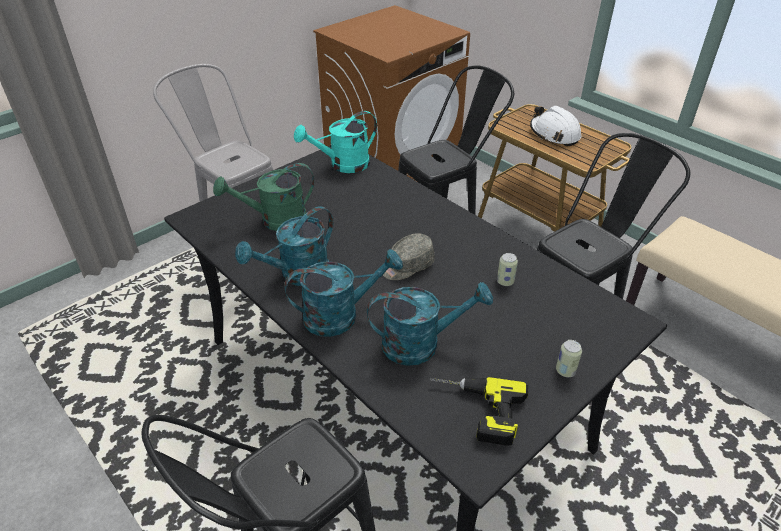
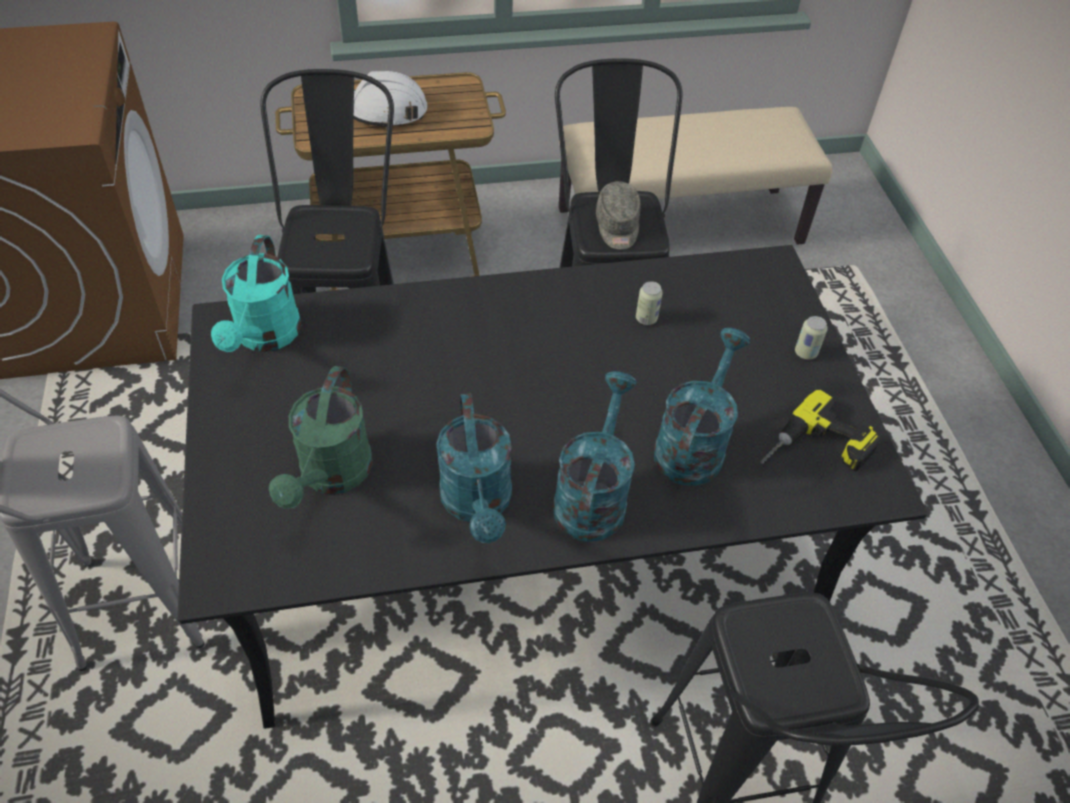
camera: 60 degrees left, 10 degrees up
(407, 266) = (551, 386): grey cap -> grey cap (617, 226)

